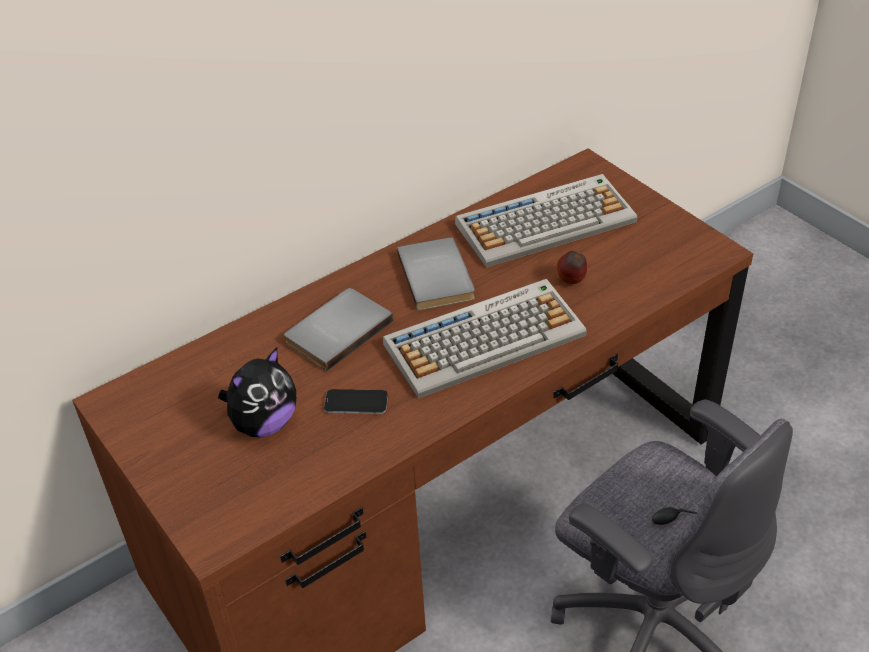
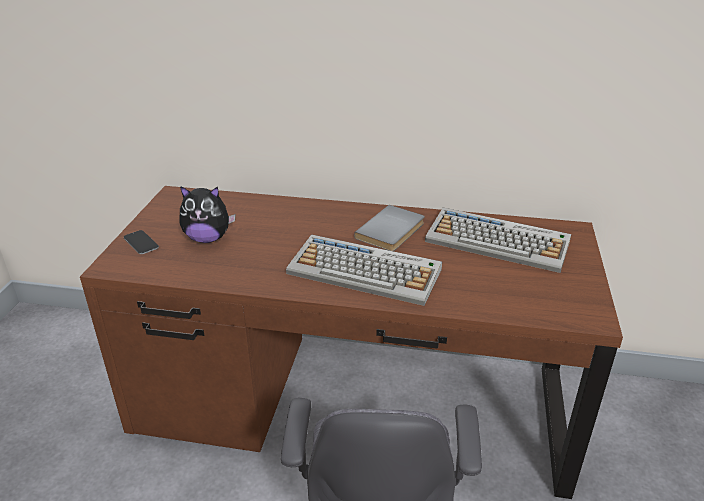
camera: 45 degrees right, 10 degrees down
(336, 330) = (303, 223): grey book -> none
(356, 403) = (257, 256): phone -> phone (141, 243)
(571, 282) = (462, 276): apple -> none

